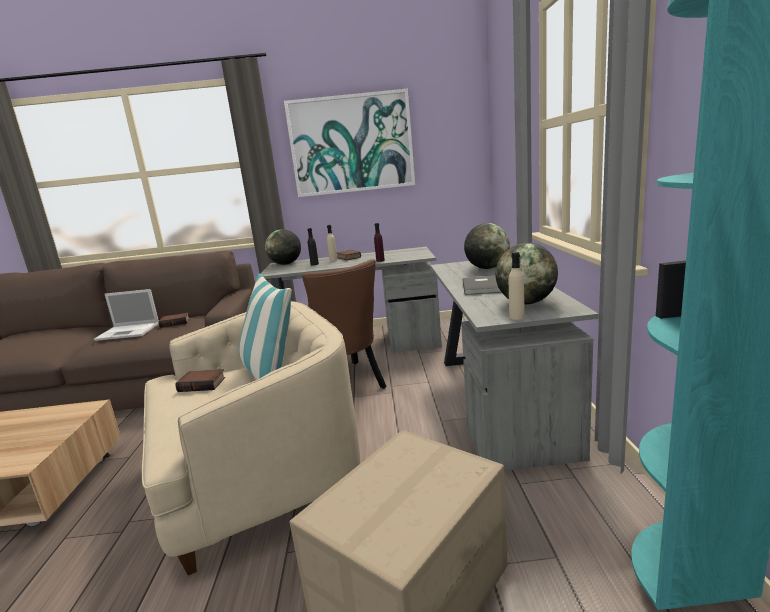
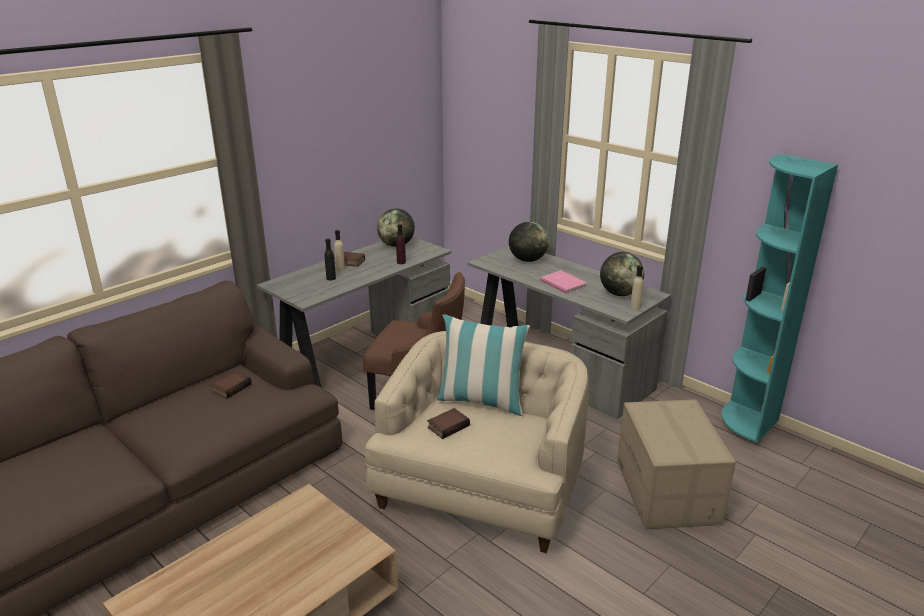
camera: 45 degrees left, 10 degrees up
(129, 331) = (195, 415): laptop -> none
(286, 264) = (287, 283): globe -> globe (396, 245)
(351, 144) = (327, 128): picture -> none
(482, 286) = (563, 283): grey book -> pink book

